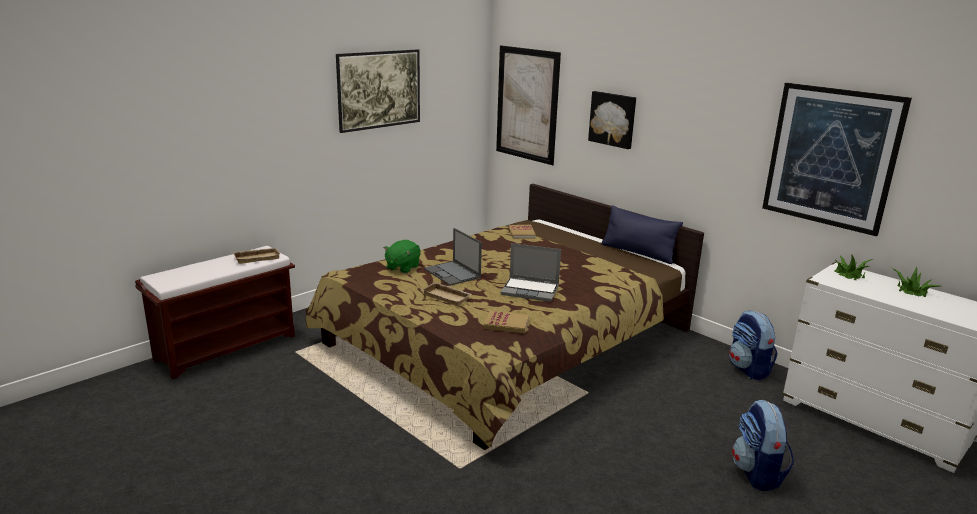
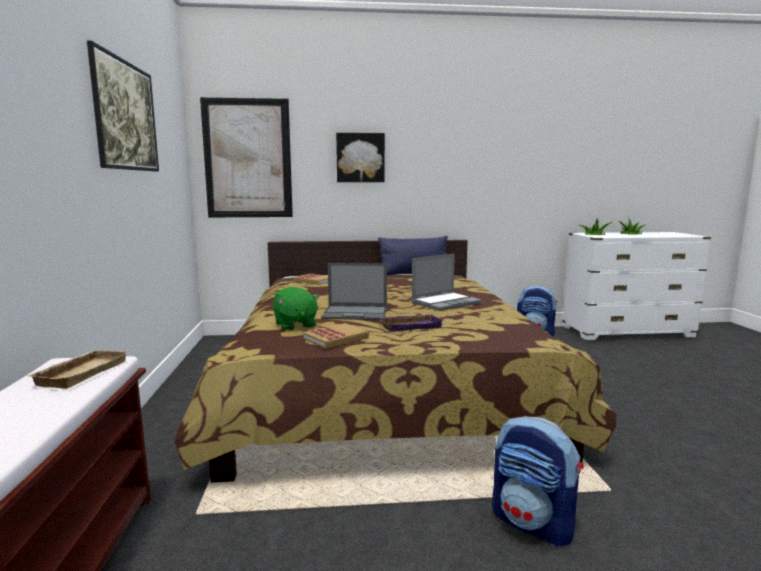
camera: 50 degrees left, 10 degrees down
(447, 297) = (410, 326): beige tray -> purple tray
(506, 324) = (508, 323): book -> book (336, 338)
(757, 474) = (676, 377): backpack -> backpack (533, 523)
(831, 157) = (555, 157): picture -> none

